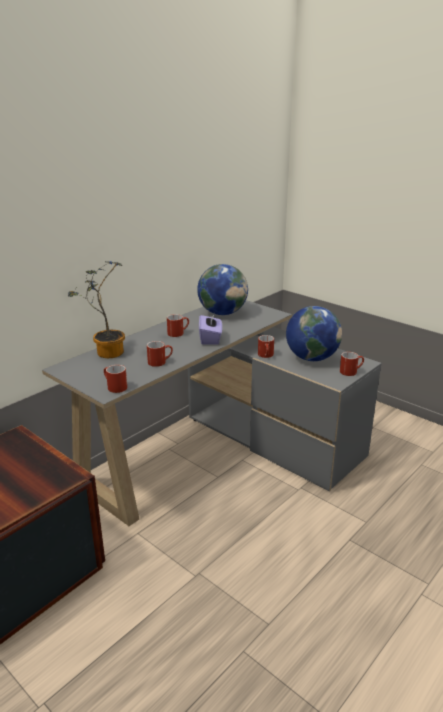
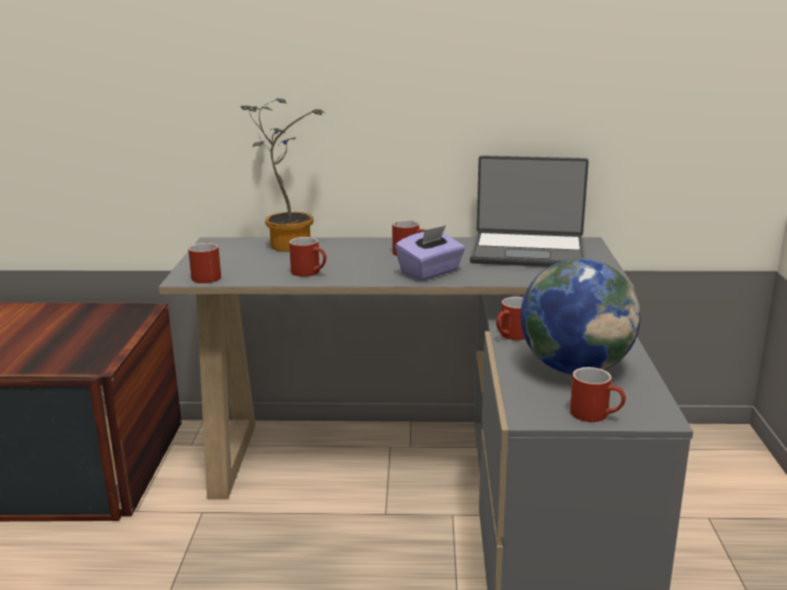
camera: 50 degrees right, 5 degrees down
(222, 313) = (528, 252): globe -> laptop

